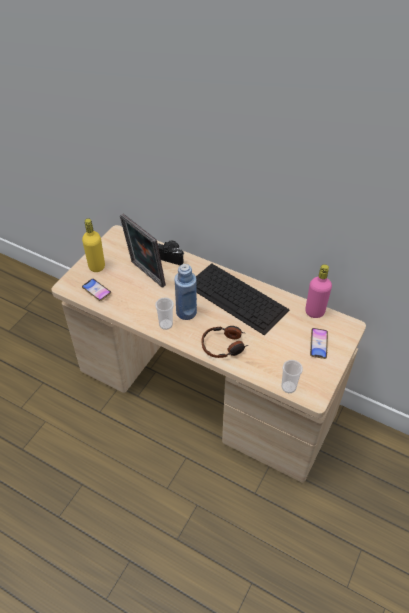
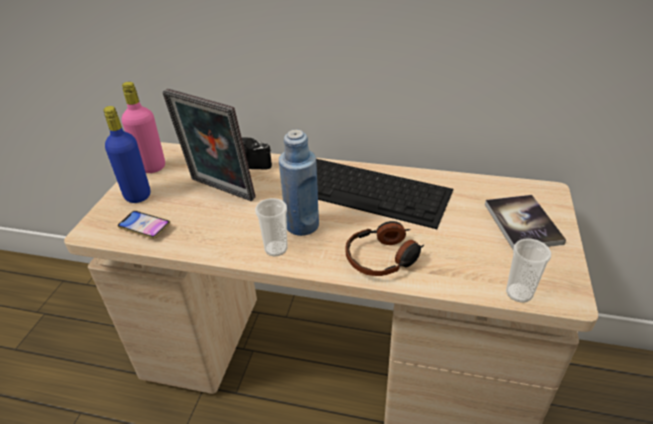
camera: 15 degrees left, 10 degrees down
(97, 266) = (137, 195): yellow bottle -> blue bottle
(314, 312) = (489, 185): pink bottle -> pink bottle (152, 167)
(318, 344) = (522, 223): phone -> book

